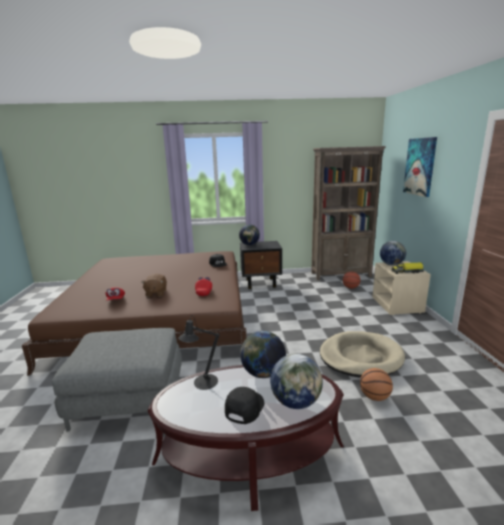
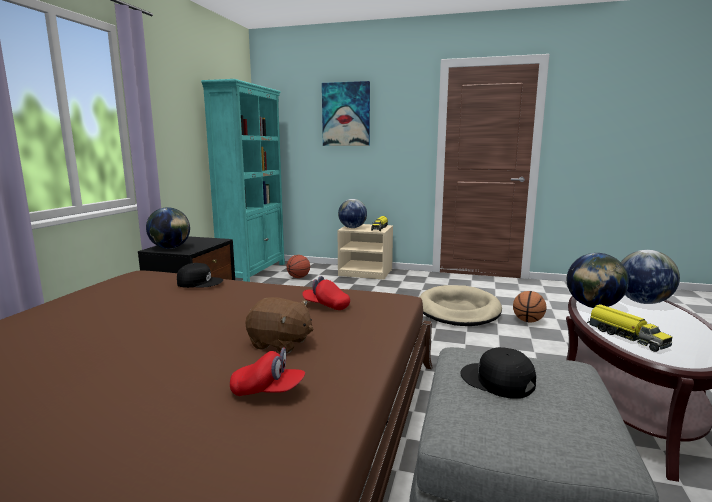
camera: 70 degrees left, 5 degrees down
(203, 383) = (625, 336): black table lamp -> toy truck
(244, 407) = (664, 322): black cap -> black cap (497, 381)
(341, 274) = (254, 272): brown bookcase -> turquoise bookcase

